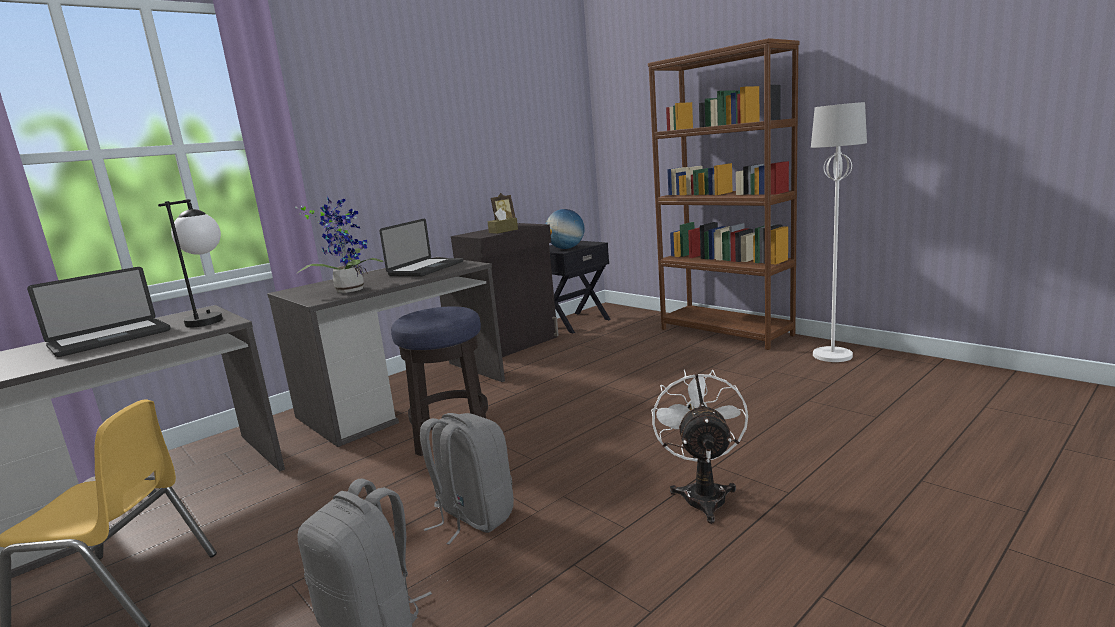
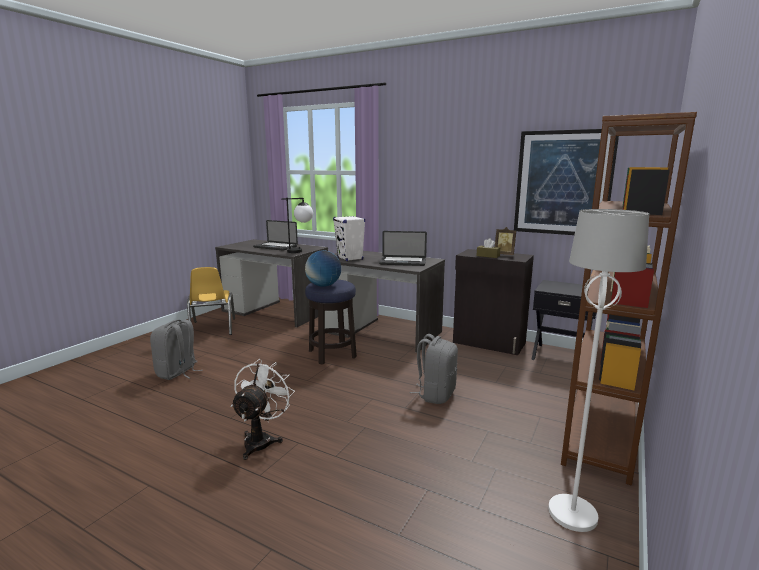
camera: 70 degrees right, 0 degrees up
(350, 289) = (350, 258): potted plant -> white speaker
(472, 517) = (248, 376): grey backpack -> grey backpack (435, 394)
(523, 135) = (563, 183): none -> picture
(566, 248) = (555, 289): globe -> globe (323, 285)
(703, 494) = (261, 440): white fan -> white fan turned 60 degrees counterclockwise

